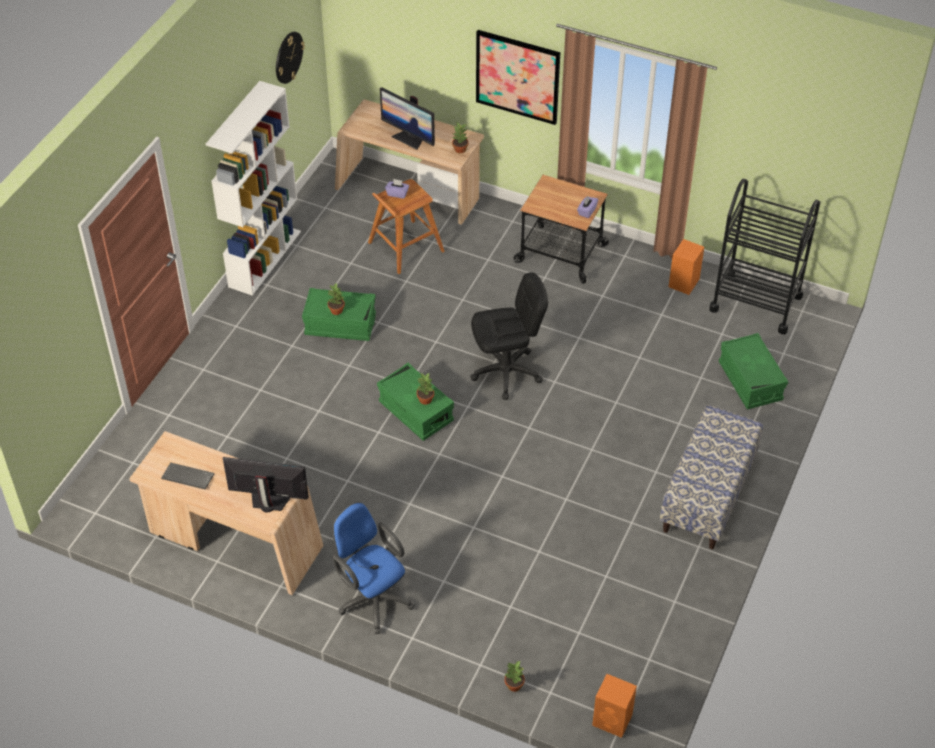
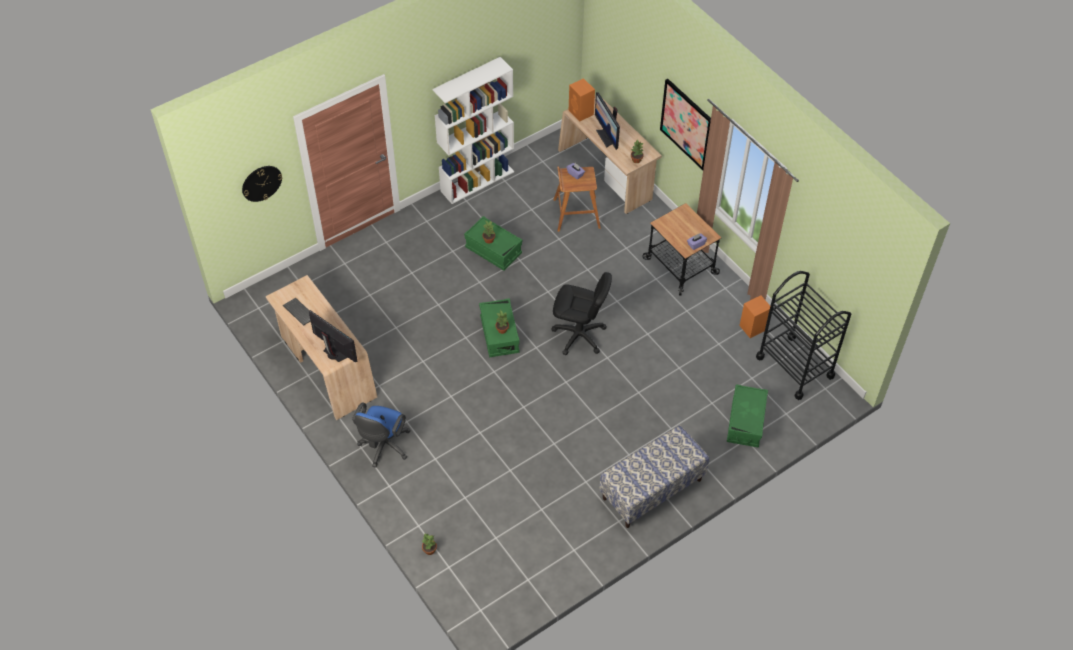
camera: 30 degrees right, 5 degrees up
(288, 57) = (537, 46): wall clock -> wall clock (261, 183)
(372, 598) = (383, 447): blue office chair -> blue office chair turned 150 degrees counterclockwise
(613, 720) = (475, 606): orange speaker -> orange speaker (581, 112)

